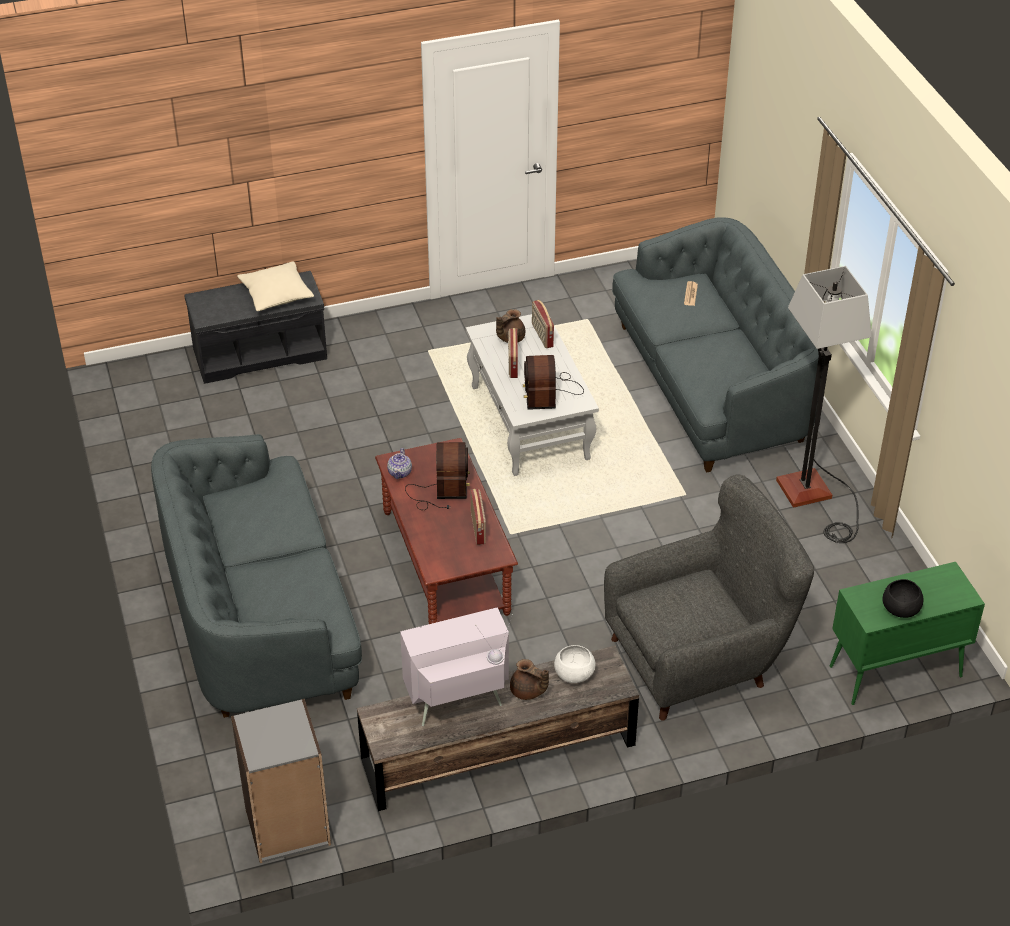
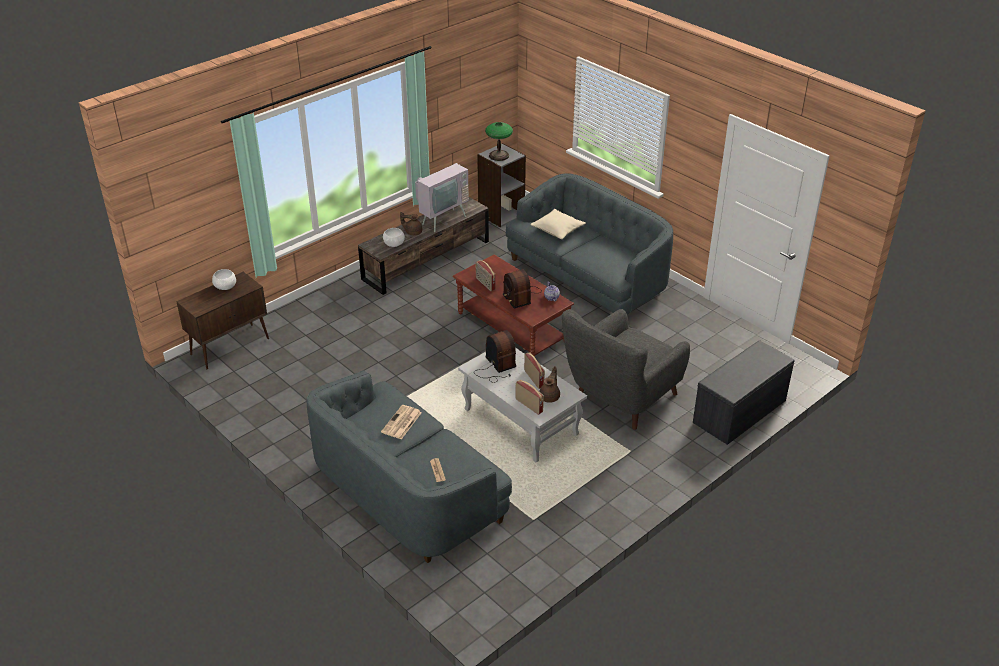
camera: 155 degrees right, 5 degrees down
(276, 295) = (735, 377): beige pillow -> beige pillow (557, 230)
(284, 730) = (498, 156): none -> table lamp
(698, 660) = (344, 322): grey armchair -> grey armchair (621, 398)
(707, 353) = (401, 423): none -> newspaper
(814, 498) = (302, 430): floor lamp -> none
(894, 672) = (230, 346): green cabinet -> brown cabinet
(900, 608) = (225, 286): black bowl -> white bowl

